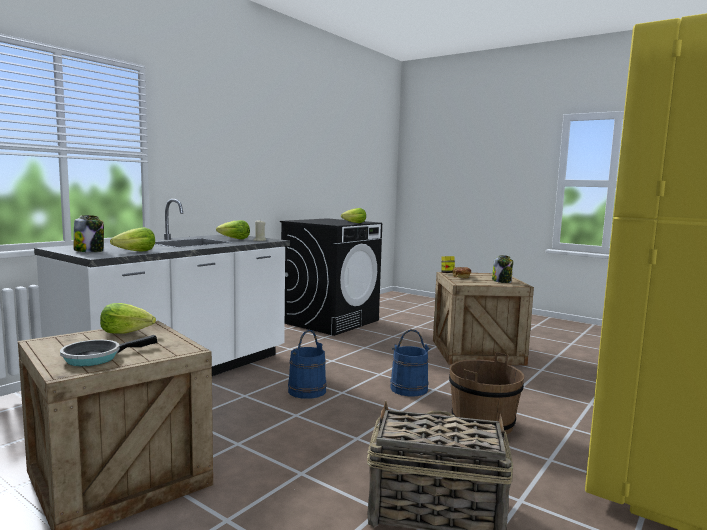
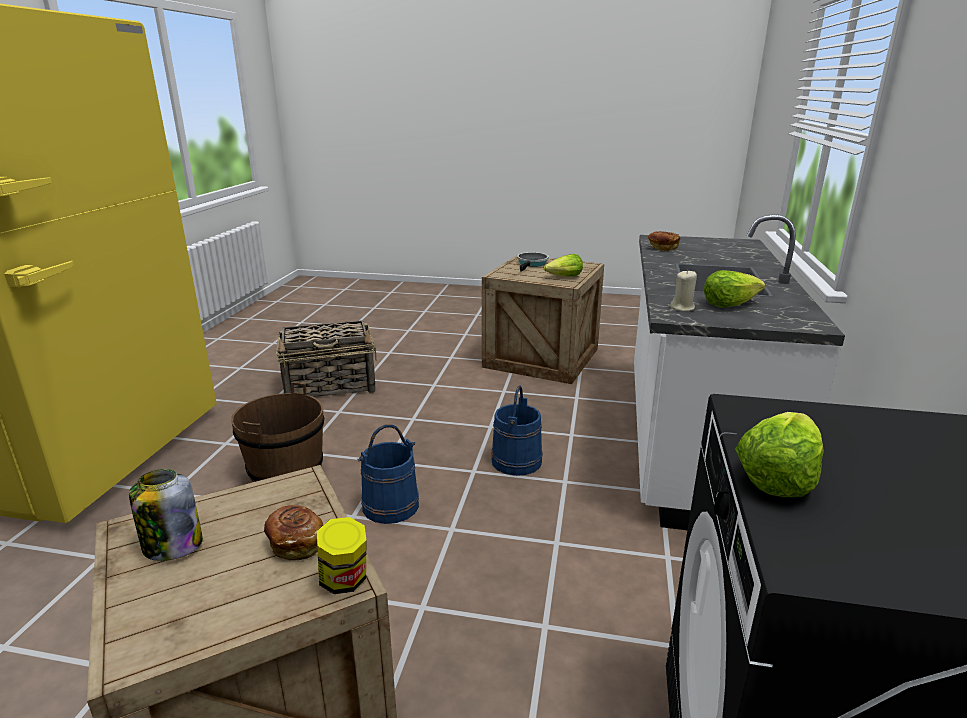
camera: 155 degrees right, 15 degrees up
(89, 251) = (698, 242): jar -> none
(136, 252) = (662, 248): lettuce -> bread

